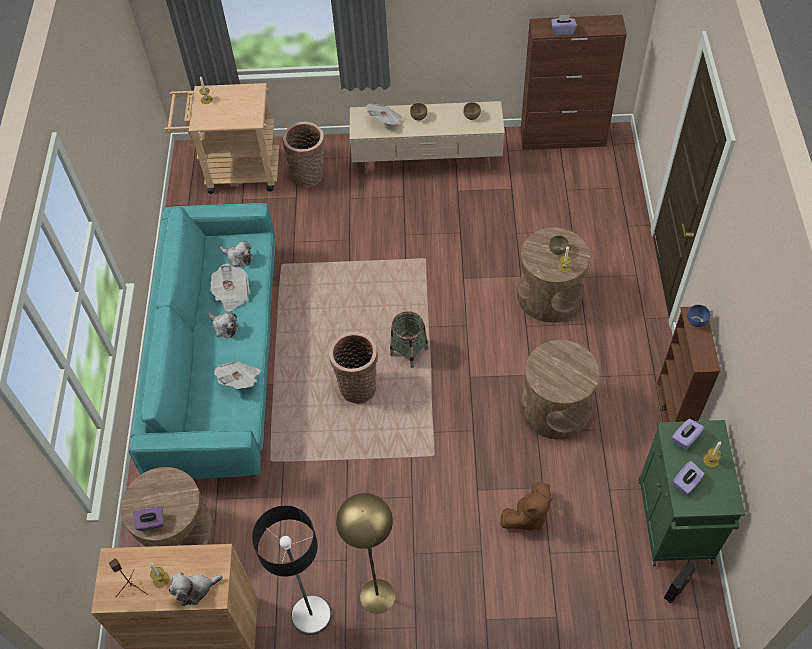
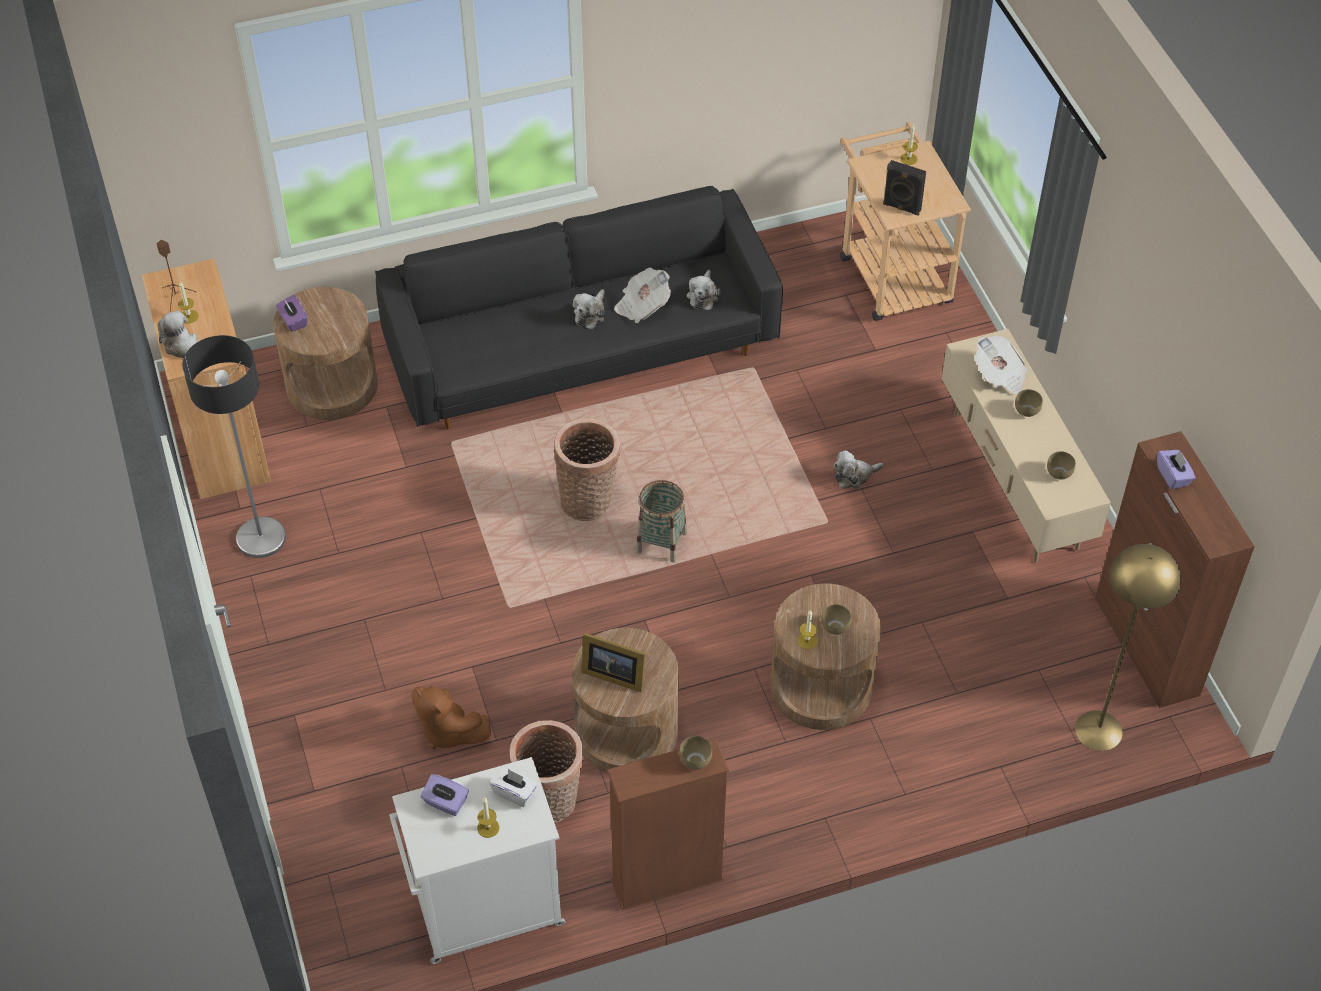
camera: 70 degrees right, 5 degrees down
(219, 358) = (581, 349): turquoise sofa -> black sofa
(240, 380) = (517, 352): newspaper -> none
(309, 175) = (922, 353): basket -> basket (550, 803)
(377, 596) = (299, 596): yellow floor lamp -> yellow floor lamp (1098, 730)
(393, 235) = (854, 476): none -> plush toy
(563, 378) = (612, 674): none -> picture frame
(675, 523) = (484, 909): green cabinet -> white cabinet
(677, 590) = (384, 925): black speaker -> black speaker (901, 208)
(685, 438) = (515, 793): purple tissue box -> white tissue box
(697, 322) = (694, 761): blue bowl -> brown bowl

